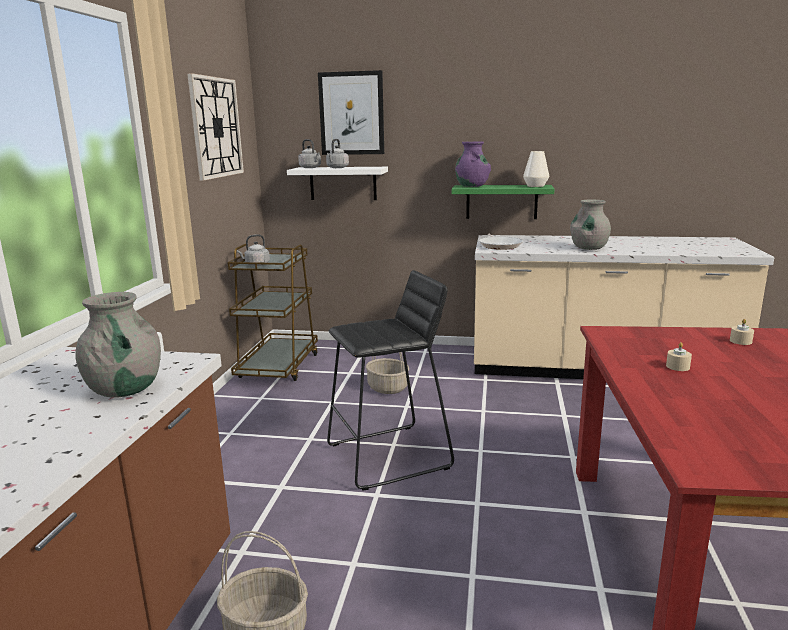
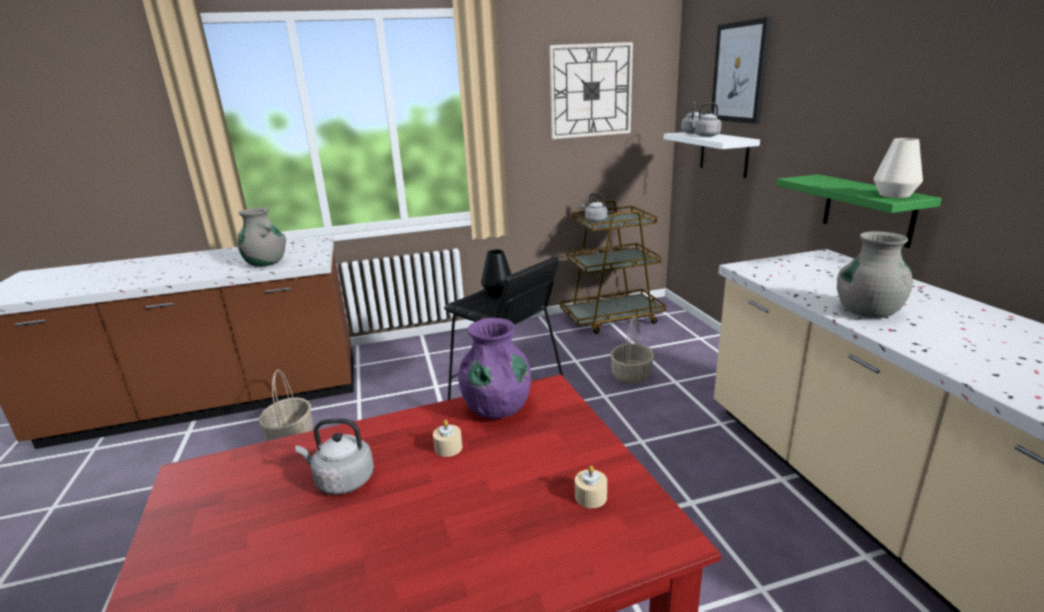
camera: 65 degrees right, 5 degrees up
(364, 327) = (498, 293): none -> black vase
(472, 186) = (817, 179): purple vase -> purple vase (497, 409)
(500, 245) = (779, 267): frying pan -> none
(718, 402) = (342, 481): none -> grey kettle

